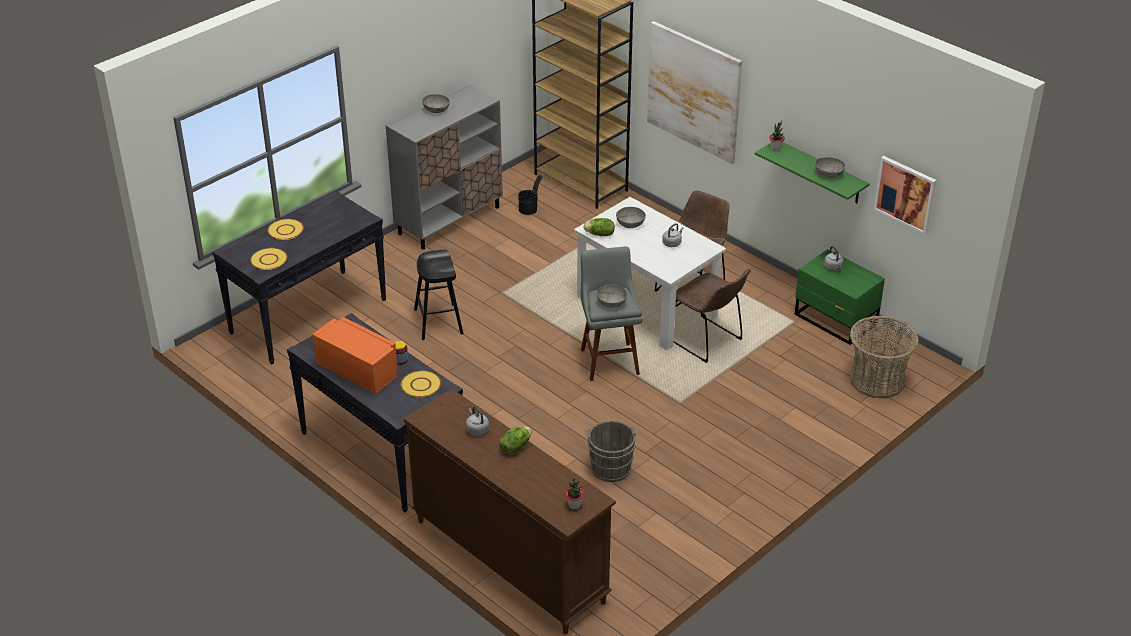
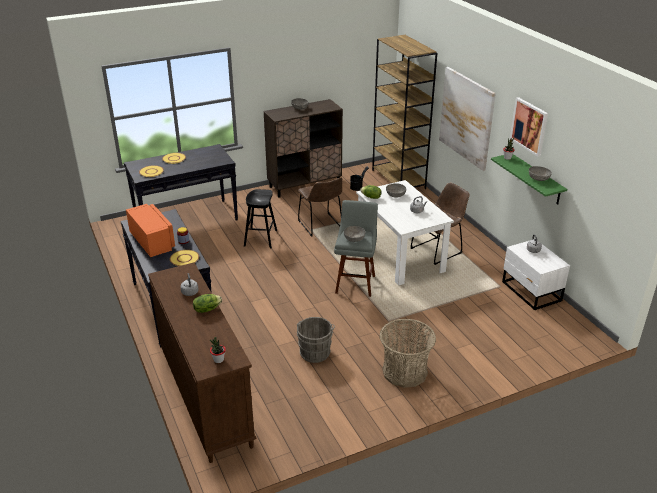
camera: 20 degrees right, 5 degrees down
(449, 220) = (305, 185): grey cabinet -> brown cabinet
(707, 341) = (430, 286): brown chair -> brown chair (321, 226)
(835, 321) = (531, 292): green nightstand -> white nightstand
(877, 380) = (544, 339): basket -> basket (405, 371)
(905, 194) = (591, 199): picture -> picture (529, 126)

